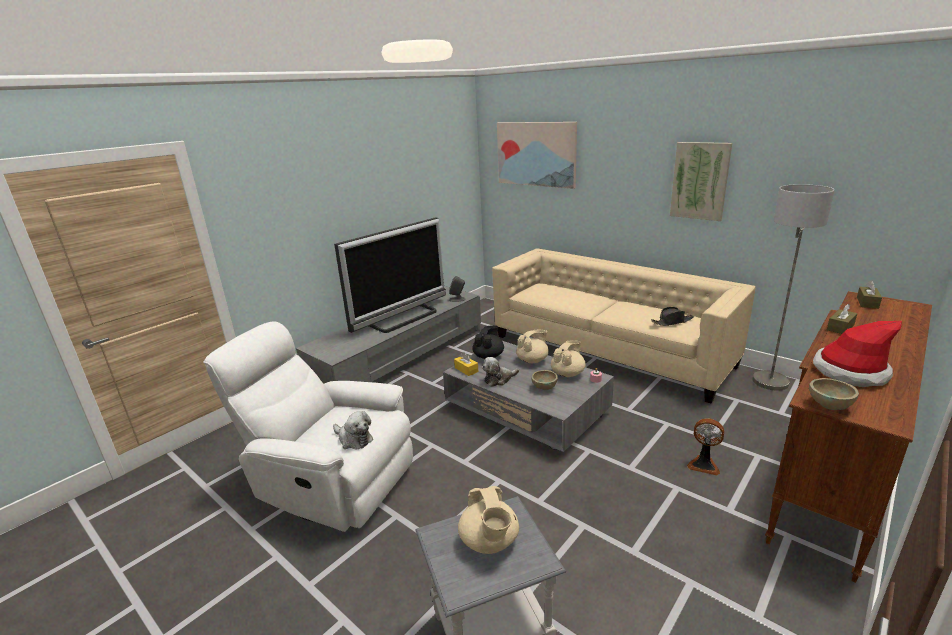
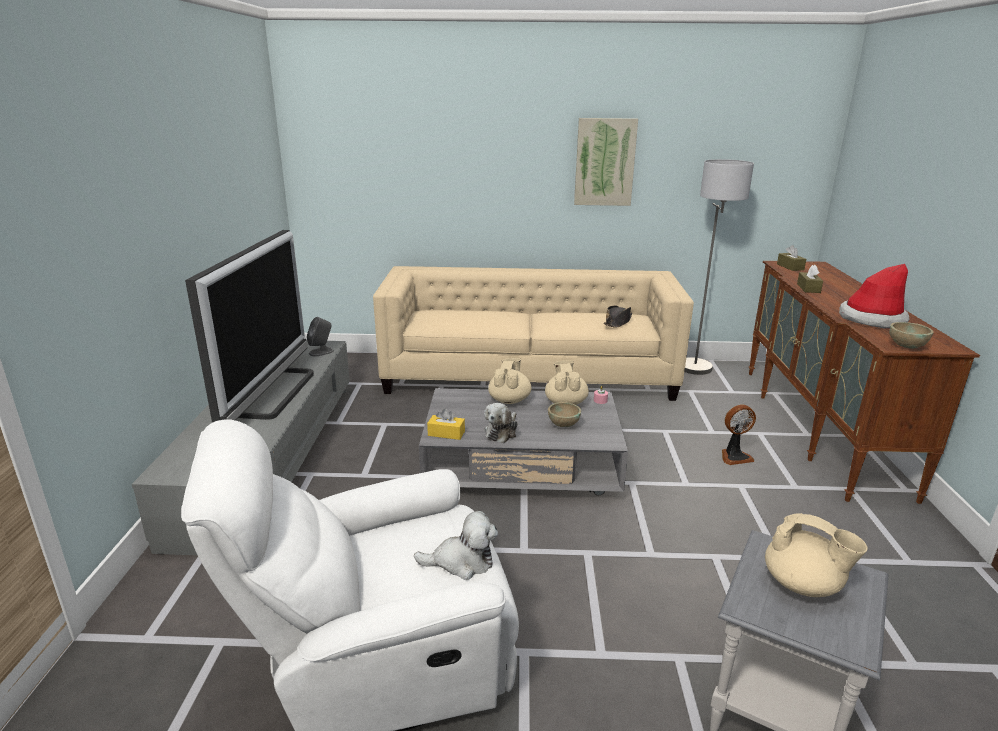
camera: 40 degrees left, 0 degrees up
(488, 356) = (451, 410): black teapot -> none
(536, 154) = (383, 136): picture -> none

